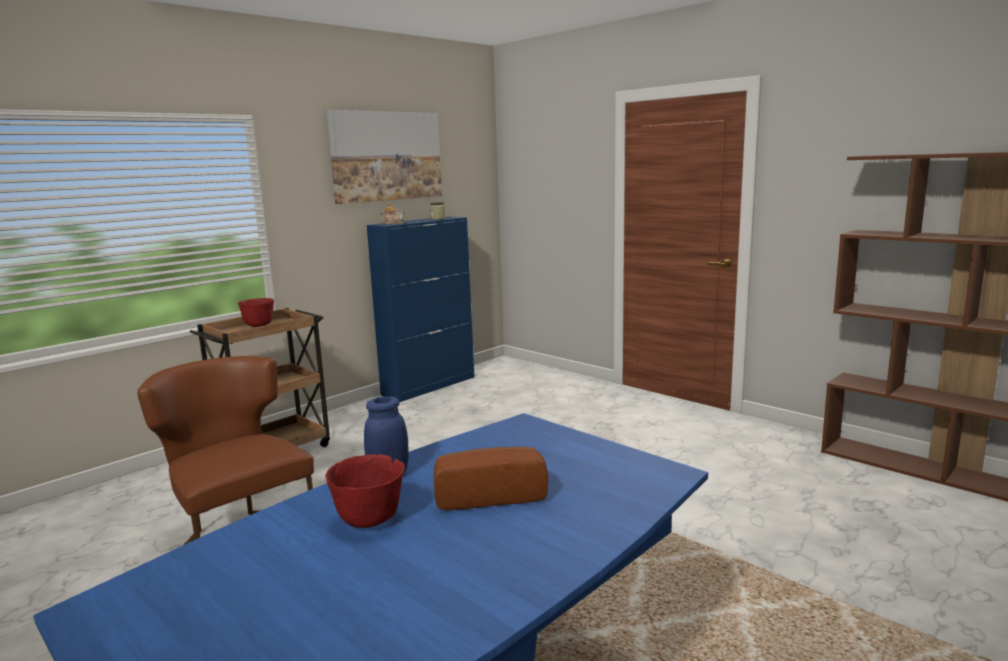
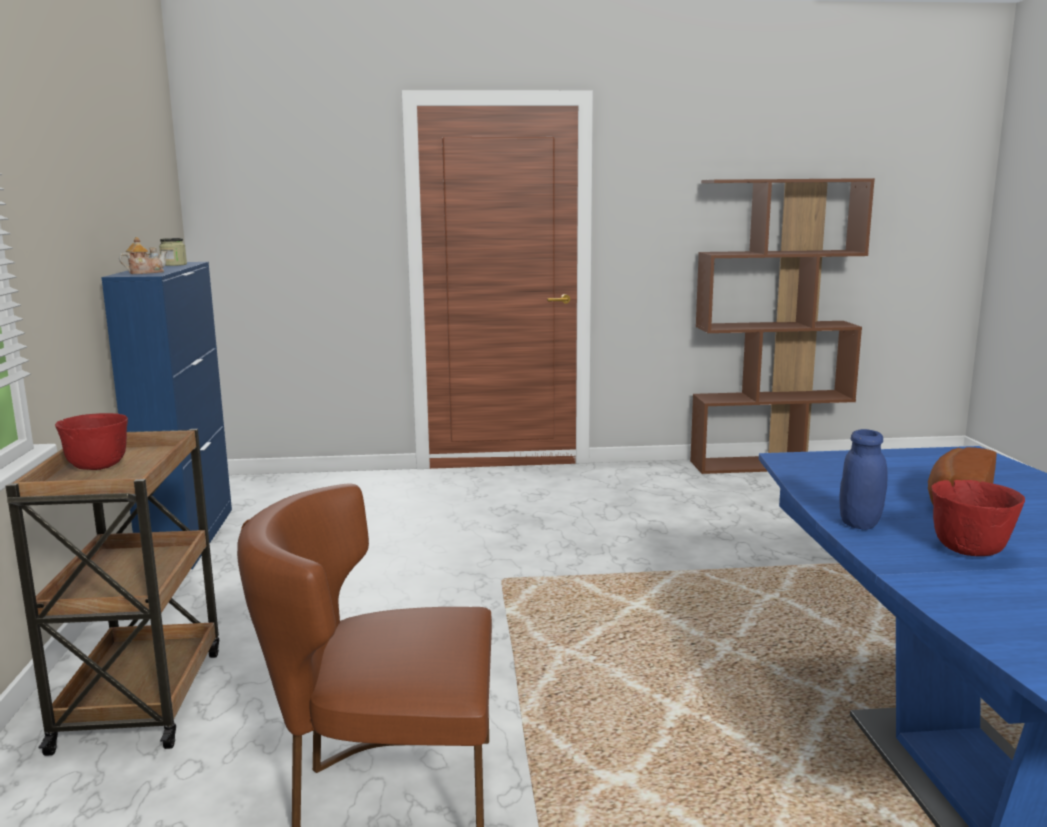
camera: 50 degrees left, 0 degrees up
(386, 156) = (102, 158): picture -> none

